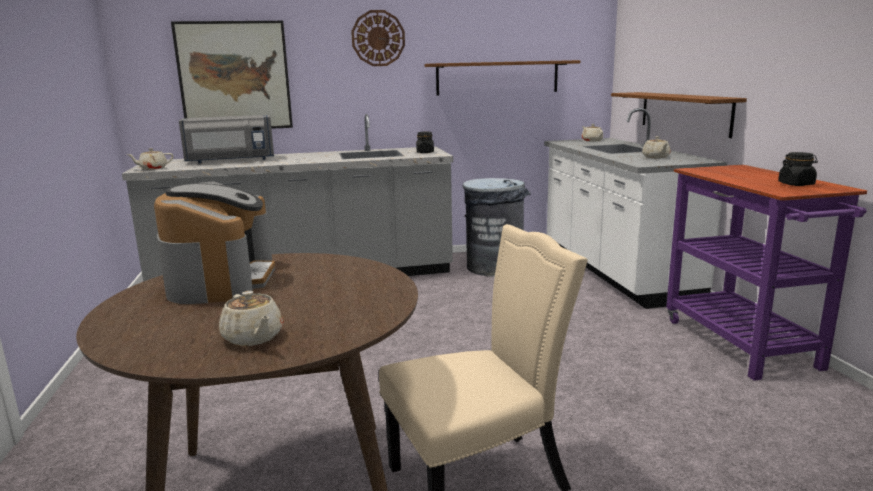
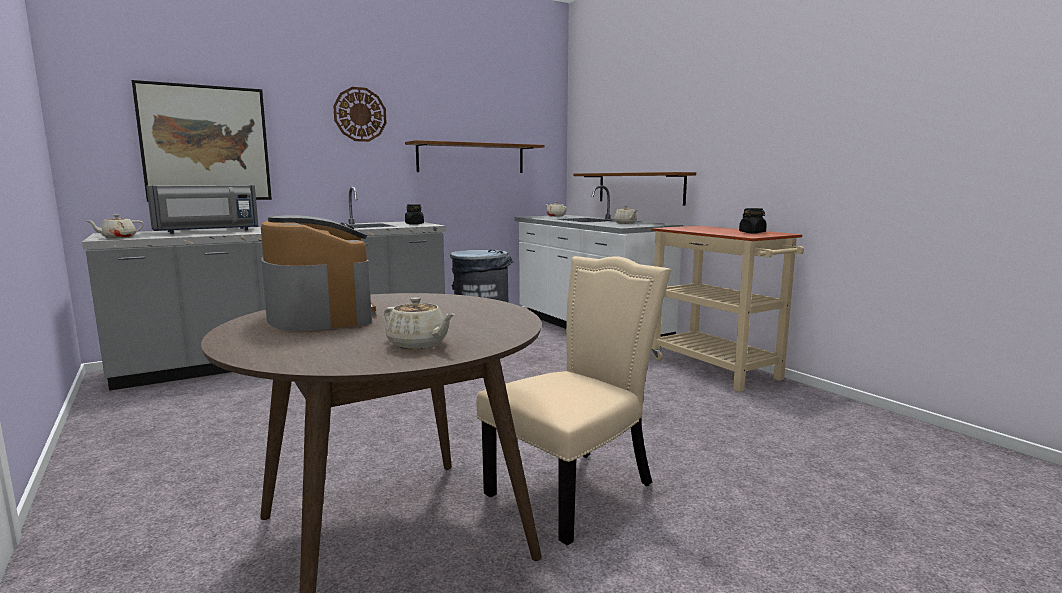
camera: 20 degrees left, 5 degrees down
(741, 344) = (715, 369): purple cart -> beige cart

